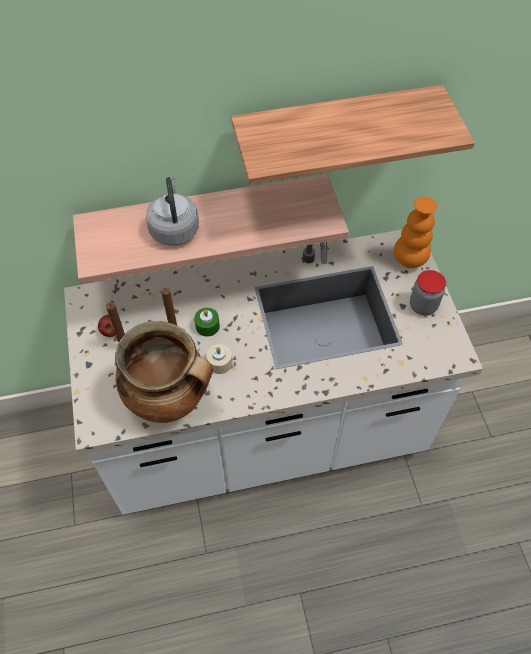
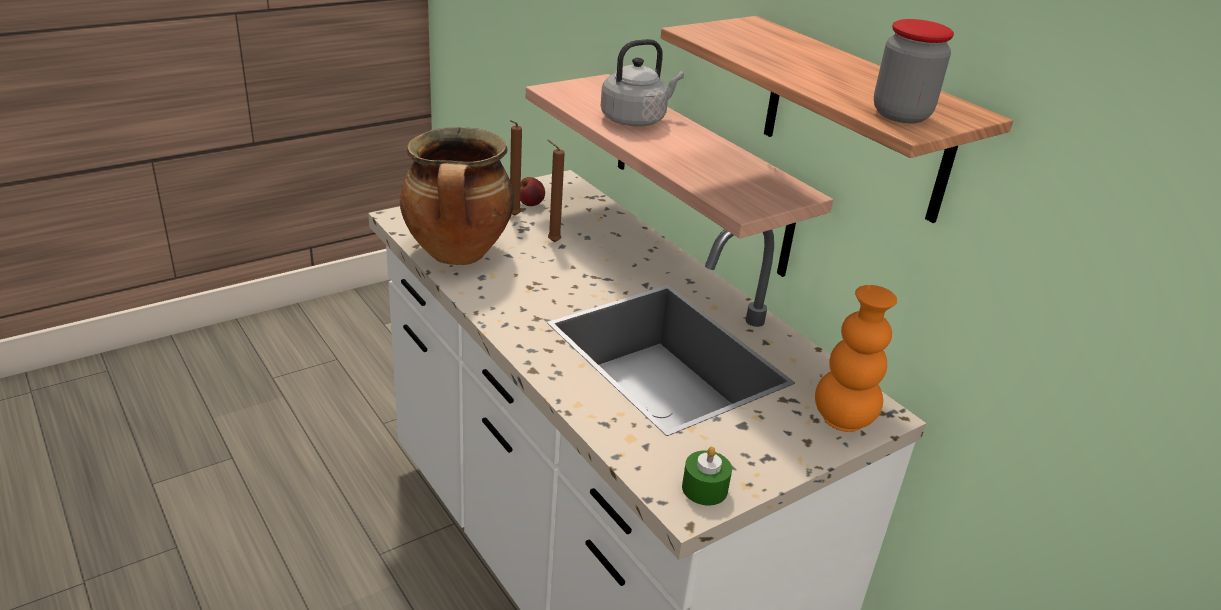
camera: 65 degrees right, 25 degrees down
(207, 326) = (580, 261): green candle -> green candle (704, 488)
(220, 363) = (530, 279): beige candle -> none
(423, 306) = (761, 448): jar -> jar (901, 114)

